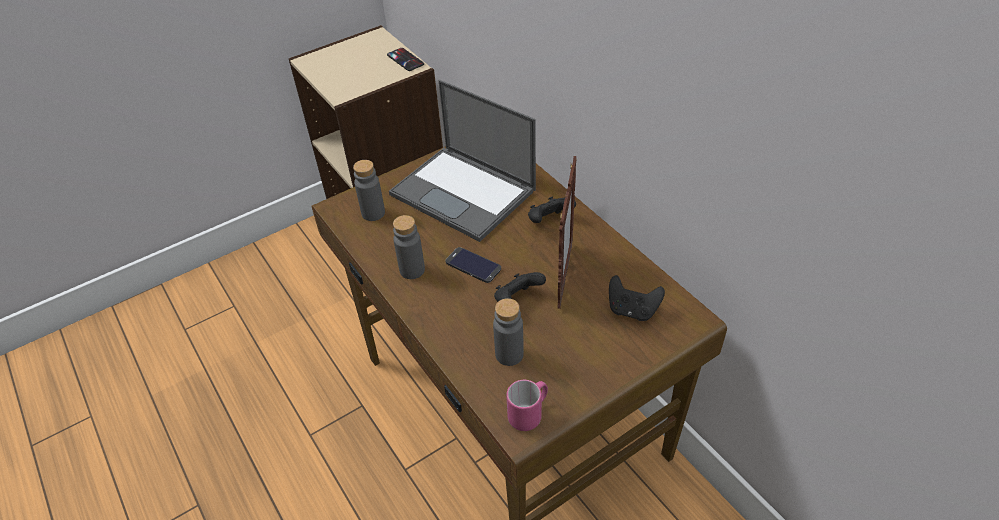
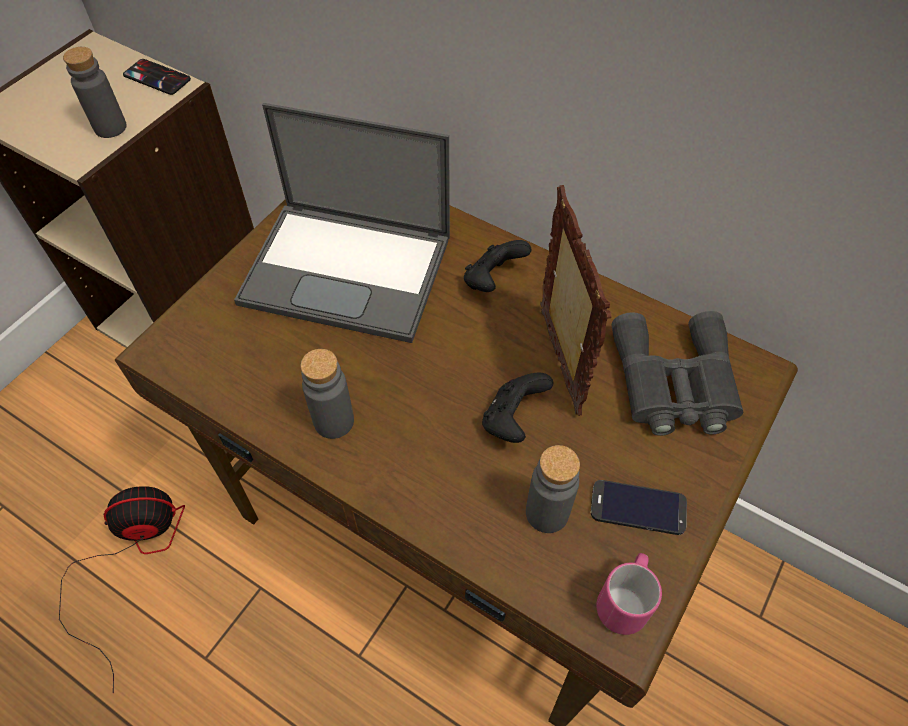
camera: 25 degrees left, 10 degrees up
(293, 361) = (131, 559): none -> fan
(373, 213) = (225, 343): grey bottle -> grey bottle (110, 127)
(473, 265) = (421, 384): phone -> phone (638, 507)
(632, 310) = (673, 384): black game controller -> grey binoculars

